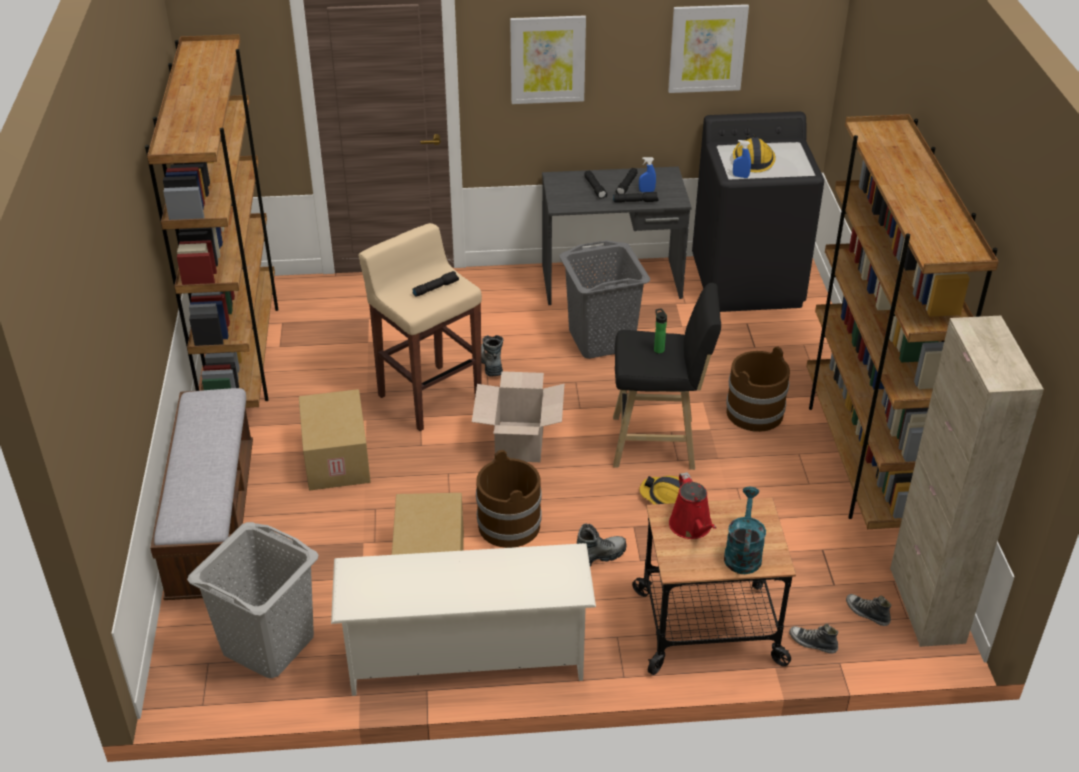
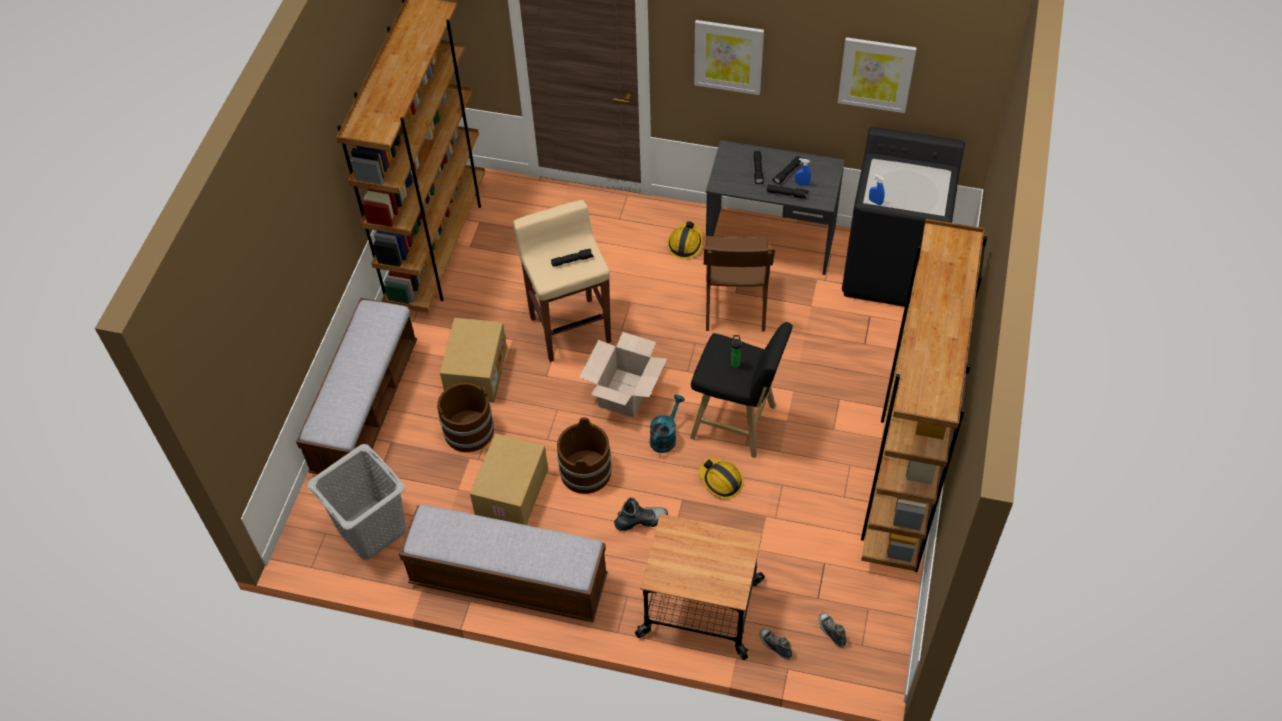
camera: 20 degrees right, 15 degrees up
(466, 656) = (508, 581): white shoe rack -> bench
(491, 363) = (633, 306): boot -> none
(601, 340) = (734, 304): grey laundry basket -> brown chair
(692, 527) = (685, 544): red watering can -> none
(743, 553) = (713, 579): turquoise watering can -> turquoise watering can (665, 436)
(752, 160) = (896, 184): hard hat -> hard hat (685, 244)
(754, 413) = (832, 413): brown bucket -> brown bucket (468, 431)
(926, 605) = (883, 638): beige cabinet -> none

